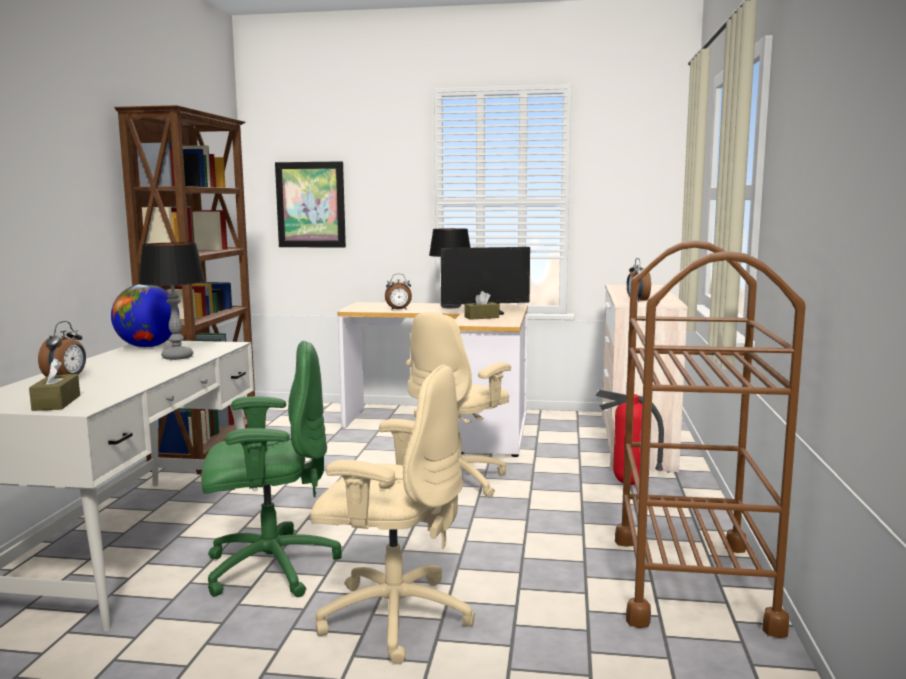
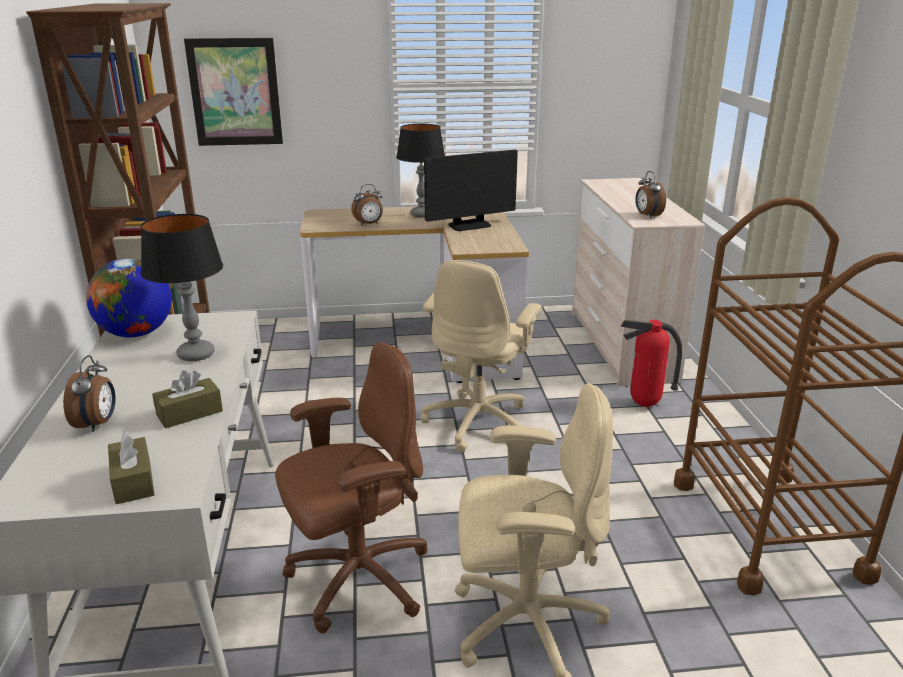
camera: 15 degrees left, 15 degrees up
(269, 567) = (357, 579): green office chair -> brown office chair
(481, 317) = (473, 235): brown tissue box -> brown tissue box (189, 413)

